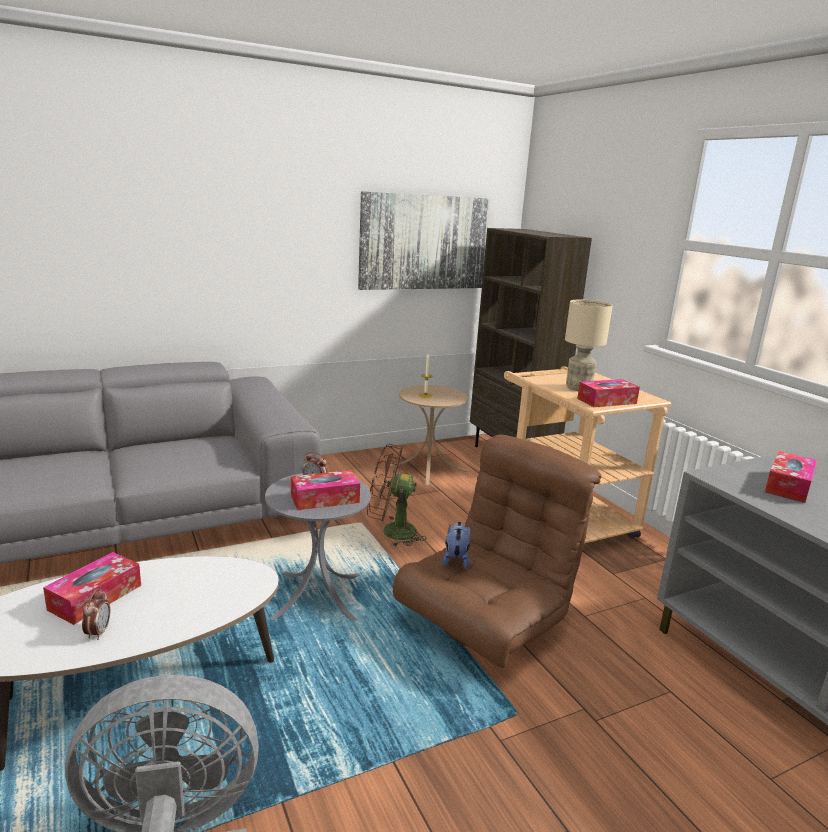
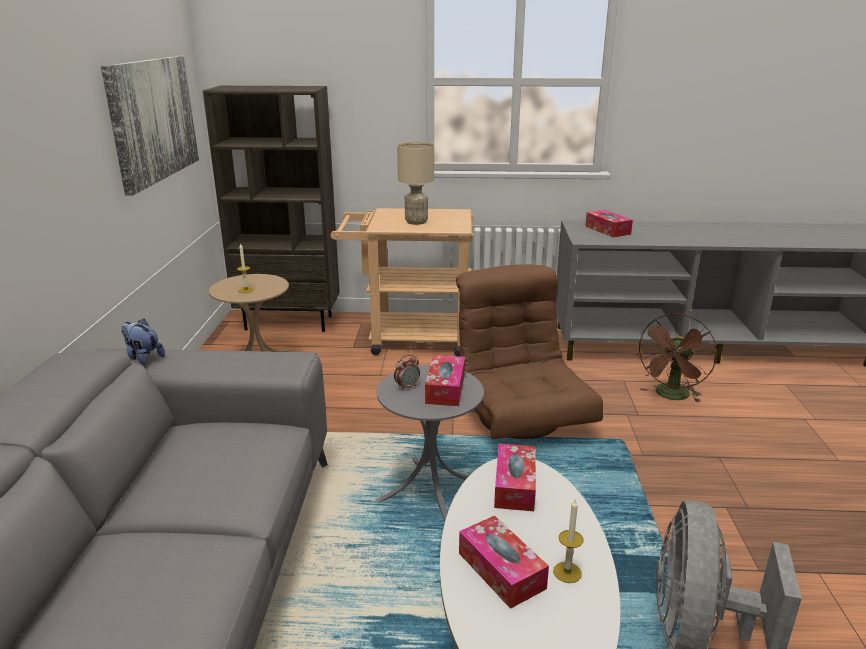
camera: 60 degrees left, 5 degrees up
(98, 632) = (567, 572): alarm clock -> candle
(391, 532) = (357, 421): brown fan -> brown fan (671, 396)
(456, 560) = (497, 385): plush toy -> plush toy (143, 357)
(606, 401) = (453, 223): tissue box -> tissue box (514, 486)

